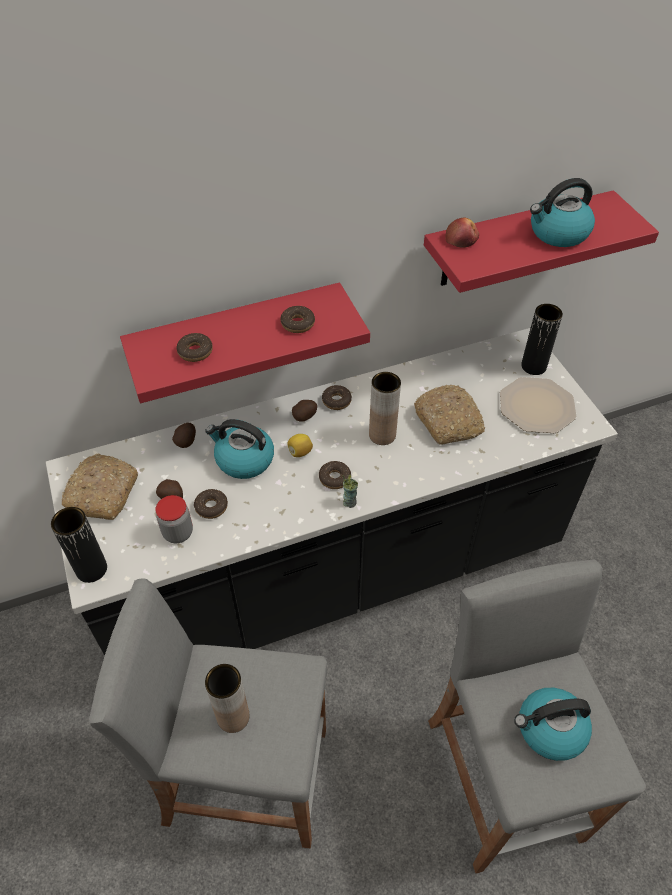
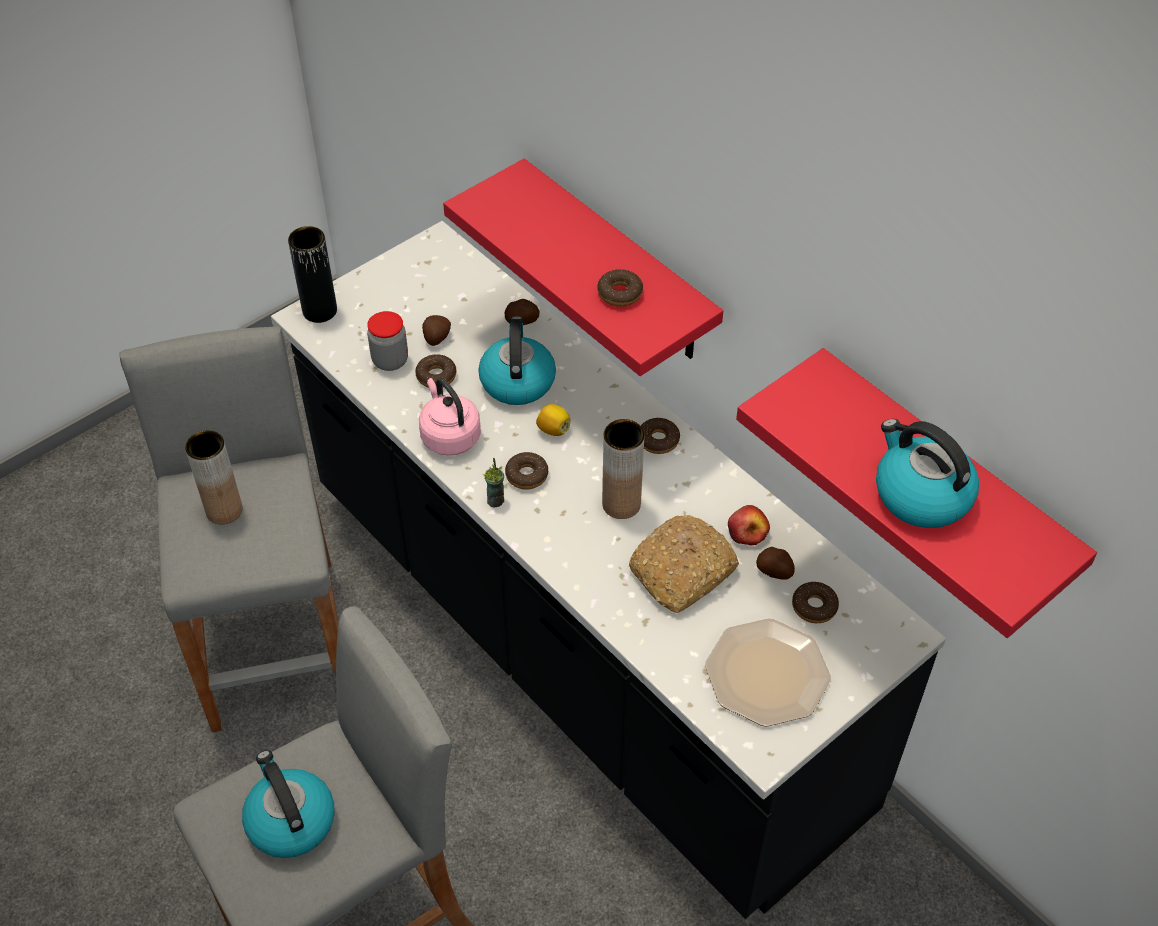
camera: 70 degrees right, 0 degrees up
(102, 492) = (419, 280): bread -> none
(195, 351) = (527, 223): donut -> donut (814, 607)
(275, 514) = (449, 435): none -> pink kettle
(305, 416) = (615, 416): potato -> potato (775, 572)
(461, 239) = (834, 388): apple -> apple (747, 531)
(533, 366) = (853, 655): black vase -> none

